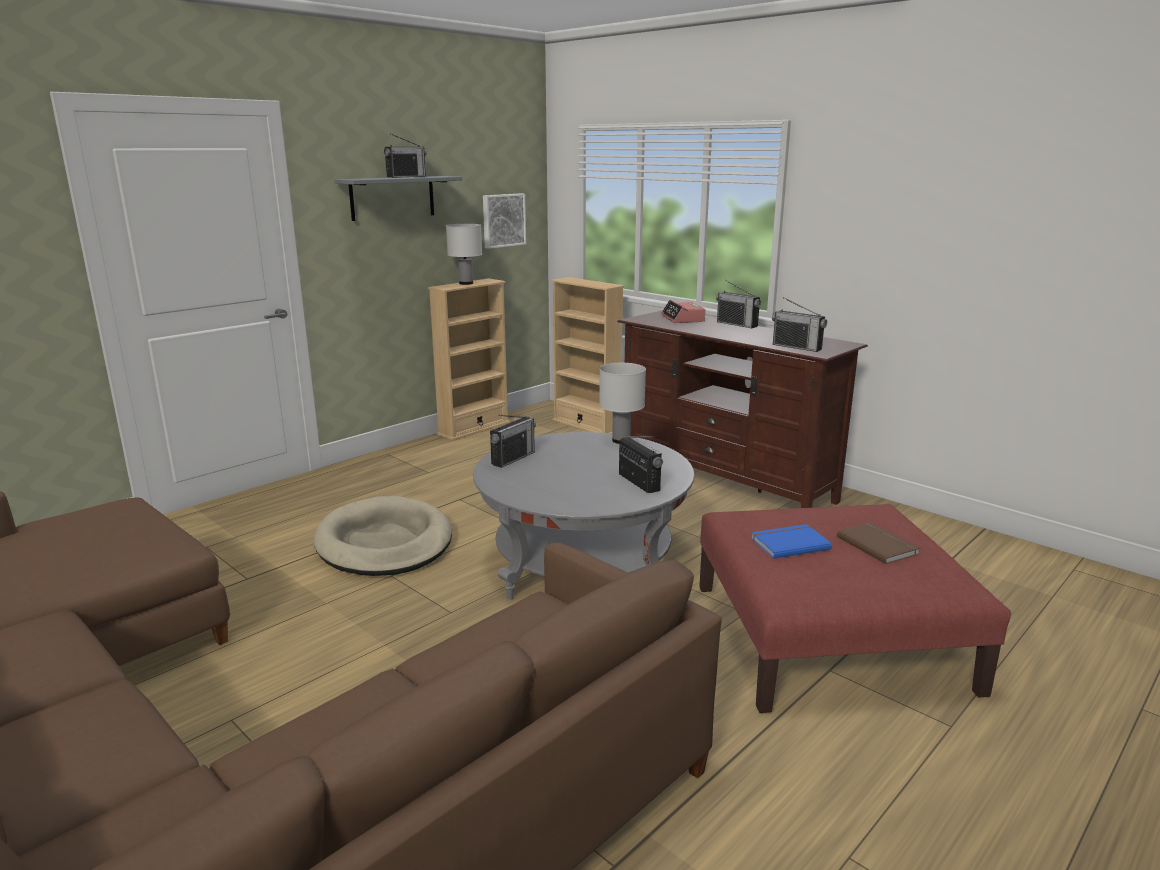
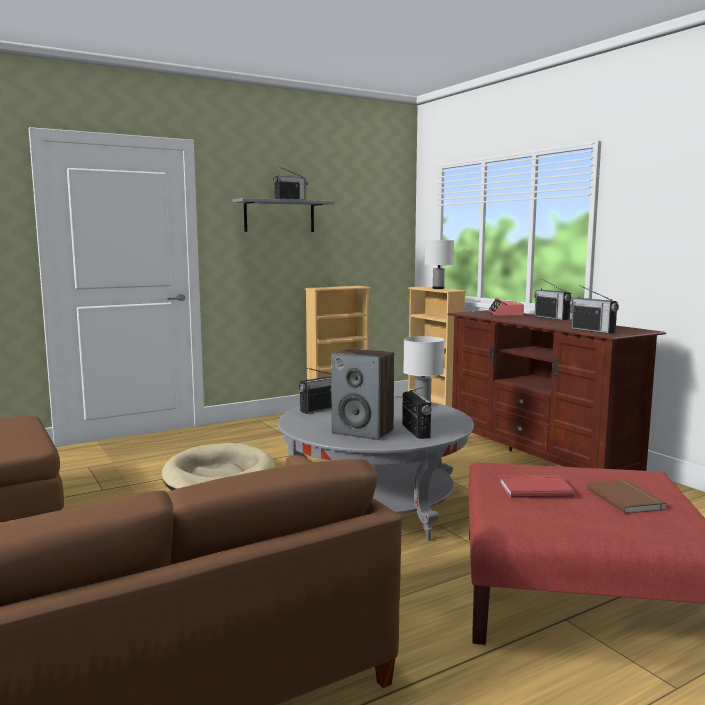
camera: 15 degrees right, 10 degrees down
(465, 283) = (336, 287): white table lamp -> white table lamp (438, 288)
(503, 220) = (374, 240): picture -> none
(583, 489) = (363, 432): none -> speaker
(789, 543) = (534, 488): blue book -> red book

